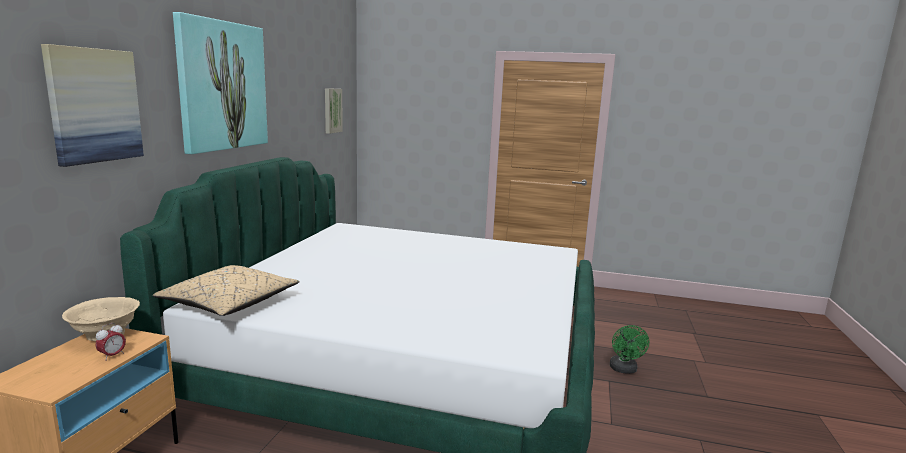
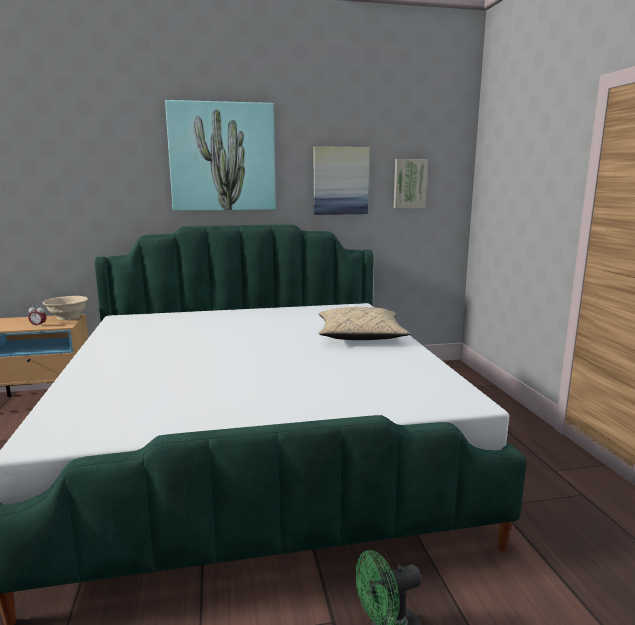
camera: 65 degrees right, 0 degrees up
(94, 105) = (92, 171): picture -> picture (340, 181)
(229, 304) = (125, 323): beige pillow -> beige pillow (360, 336)

